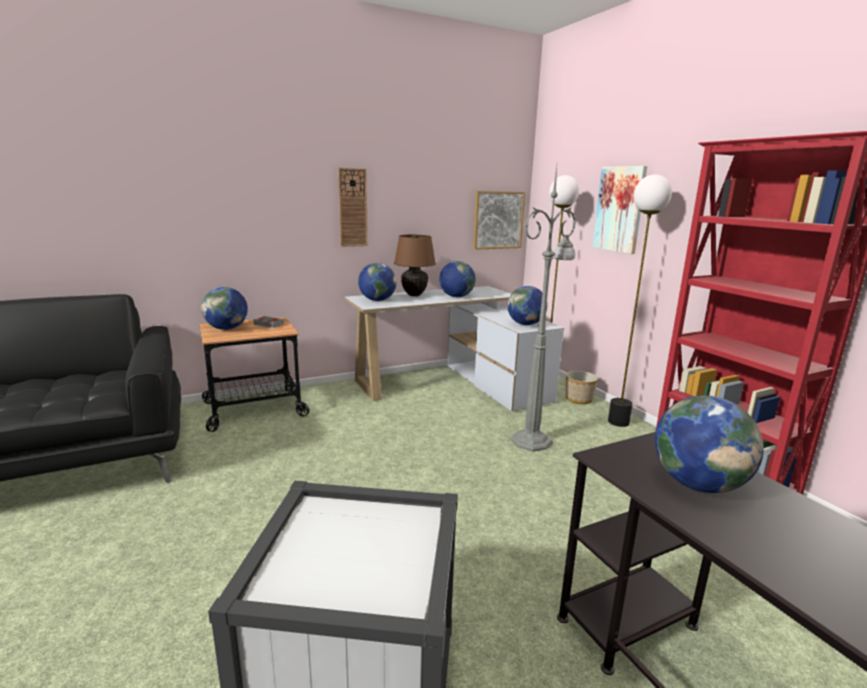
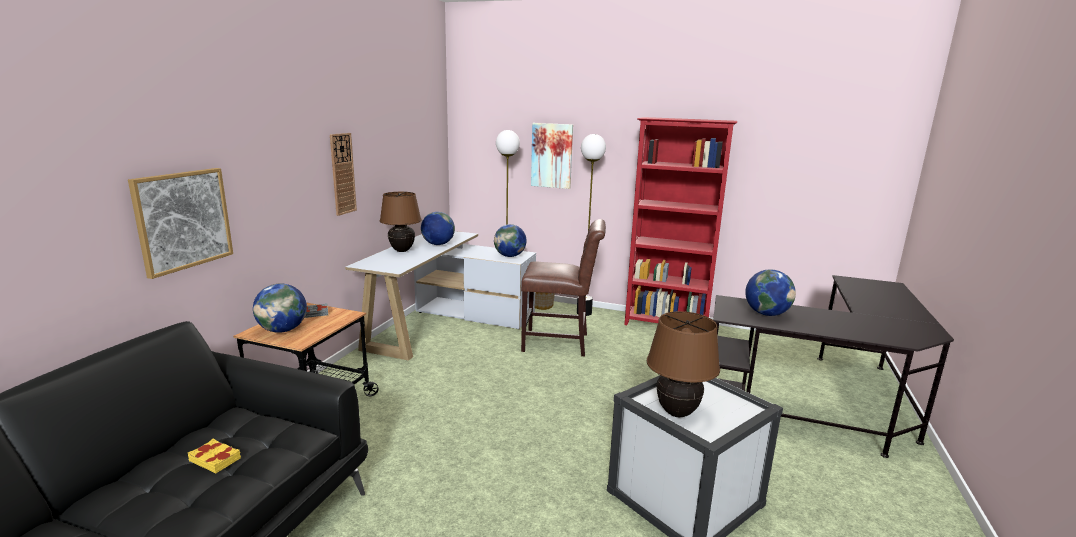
camera: 45 degrees left, 0 degrees up
(48, 393) = (215, 459): none -> yellow book
(308, 541) = (677, 413): none -> brown table lamp
(377, 300) = (387, 263): globe -> none
(498, 220) = (433, 167): picture -> picture (183, 220)
(533, 440) = (560, 343): grey floor lamp -> brown chair

